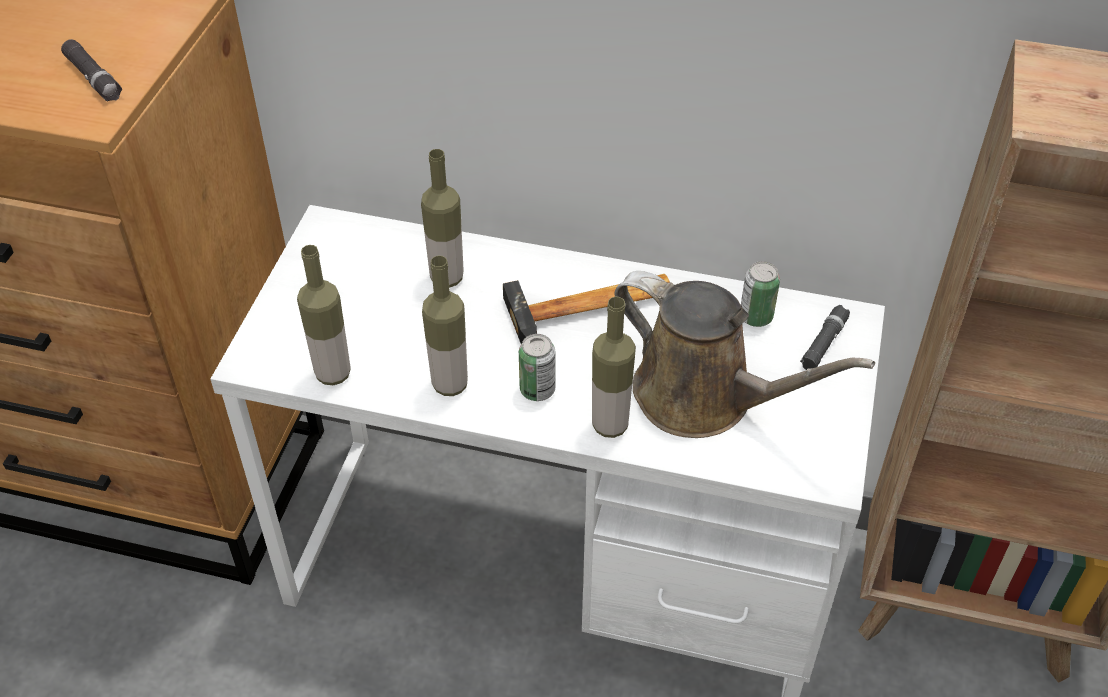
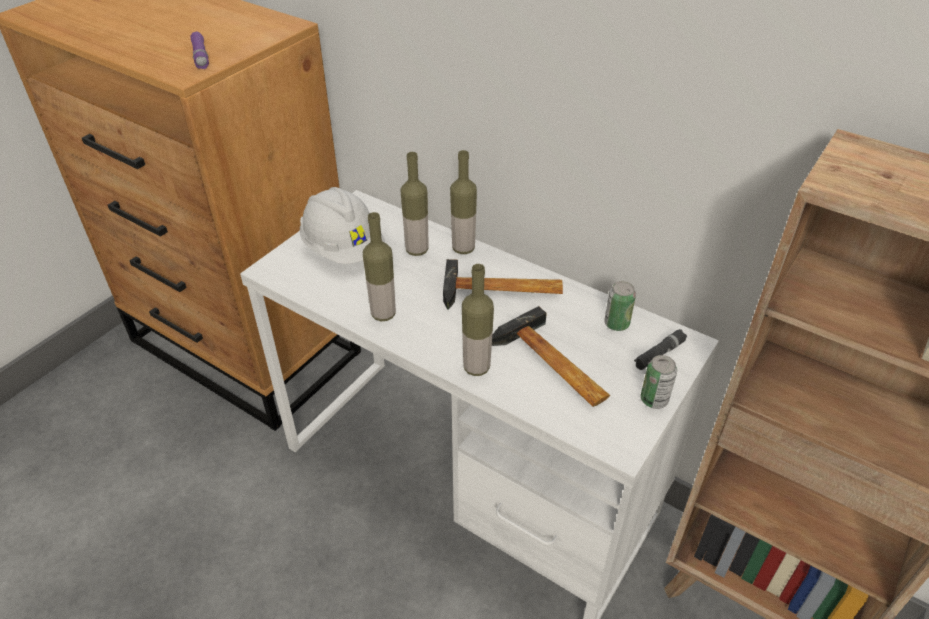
camera: 20 degrees right, 5 degrees down
(93, 78) = (200, 56): black flashlight -> purple flashlight
(333, 374) = (314, 289): bottle -> bottle (463, 248)
(341, 303) = (343, 249): none -> white hard hat
(537, 390) = (439, 332): can -> can (654, 400)
(704, 397) = (552, 367): brown watering can -> hammer

